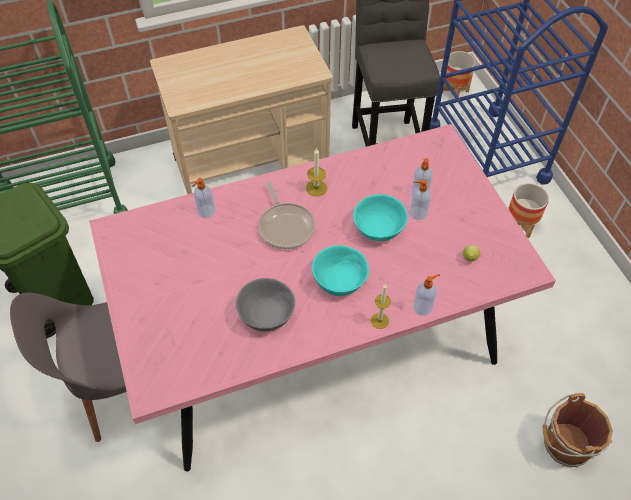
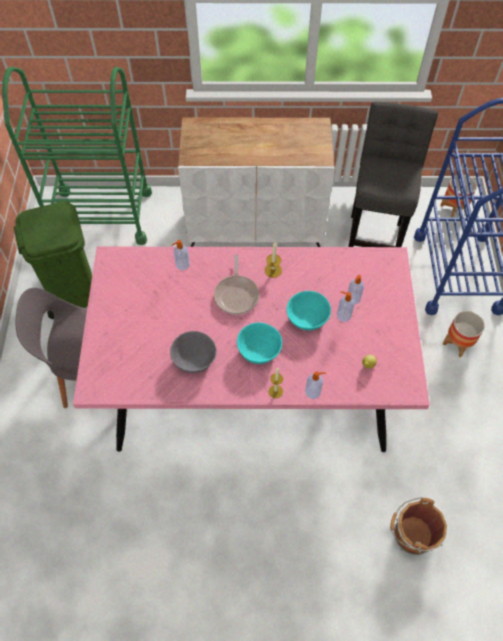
camera: 20 degrees right, 5 degrees up
(252, 165) = (256, 226): beige cart -> white cabinet

